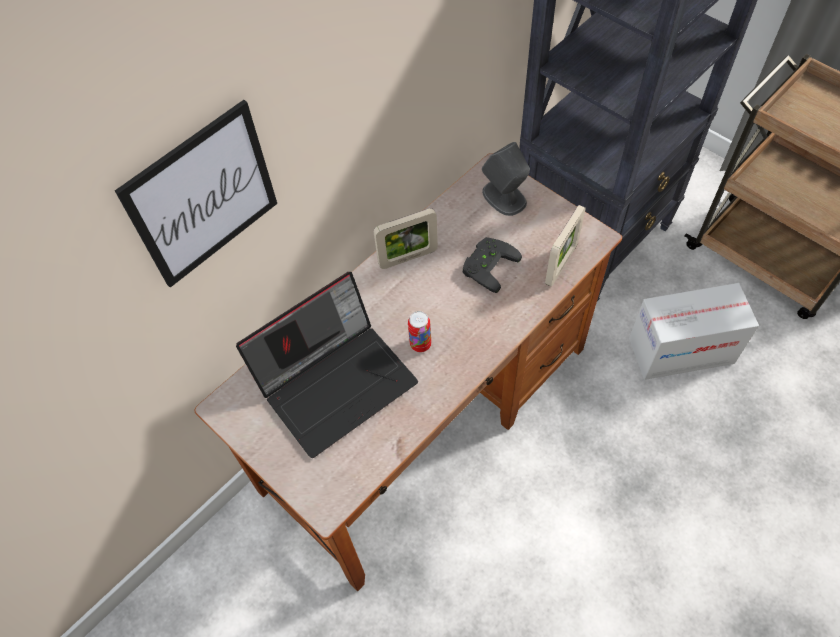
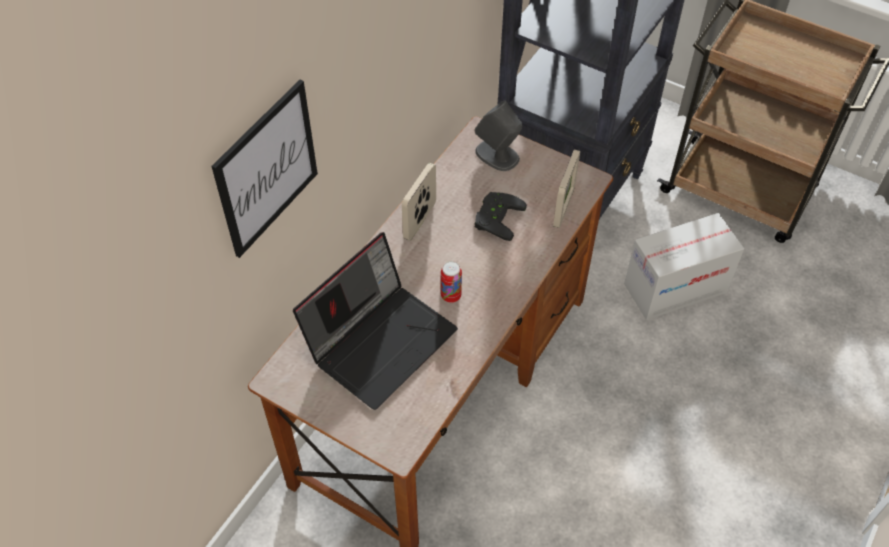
camera: 15 degrees left, 5 degrees down
(408, 258) = (420, 221): picture frame -> picture frame turned 150 degrees clockwise

